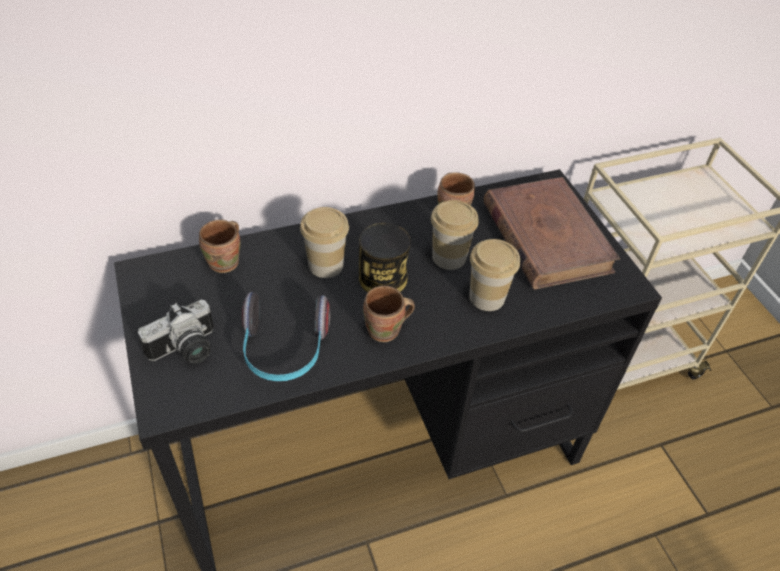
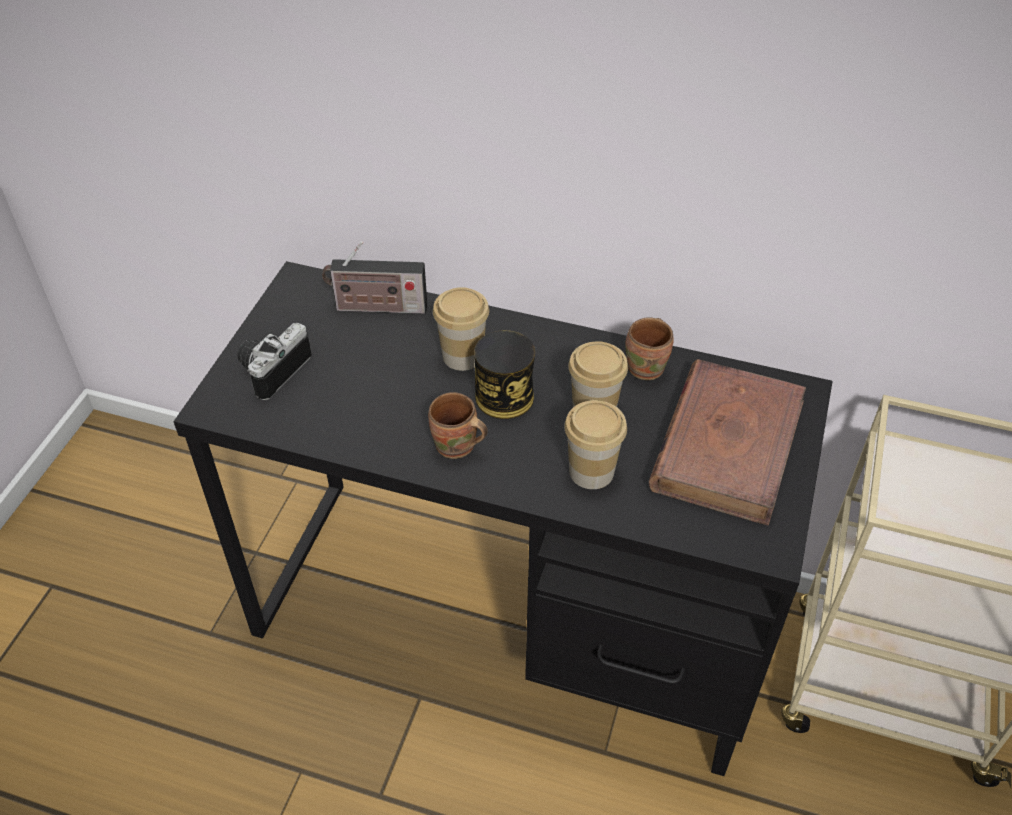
camera: 40 degrees right, 0 degrees up
(186, 351) = (271, 369): camera -> camera turned 120 degrees clockwise
(227, 262) = (376, 308): brown mug -> radio
(284, 350) = (349, 414): headphones -> none

